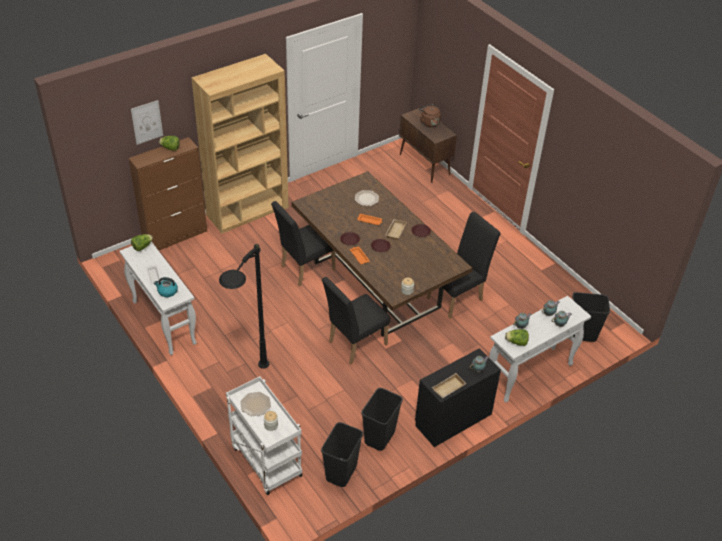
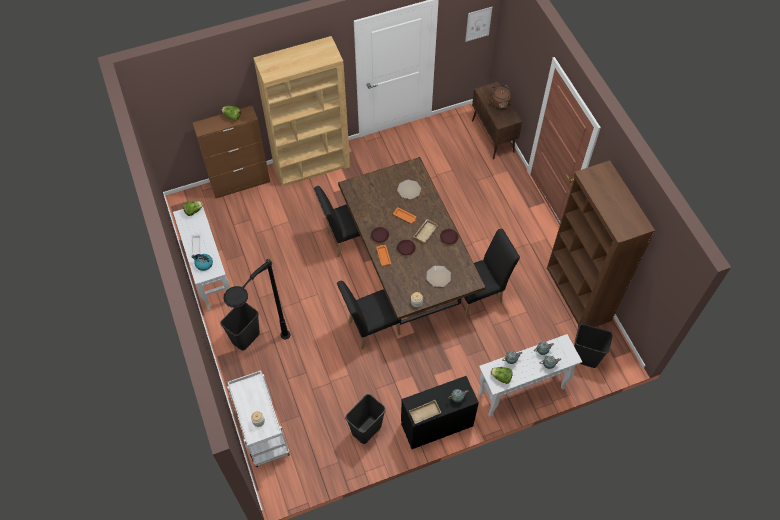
camera: 15 degrees right, 15 degrees up
(147, 122) = (210, 93): picture -> picture (478, 24)
(255, 404) = (251, 397): plate -> plate (438, 276)
(341, 472) = (323, 457): black trash can -> black trash can (245, 337)
(555, 282) = (578, 294): none -> brown bookcase

